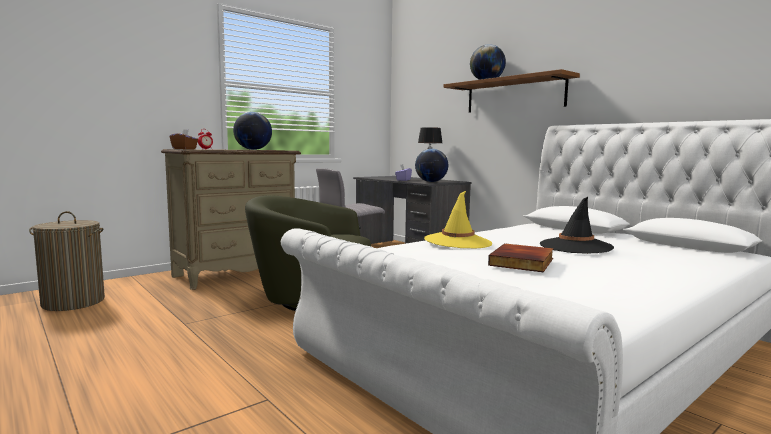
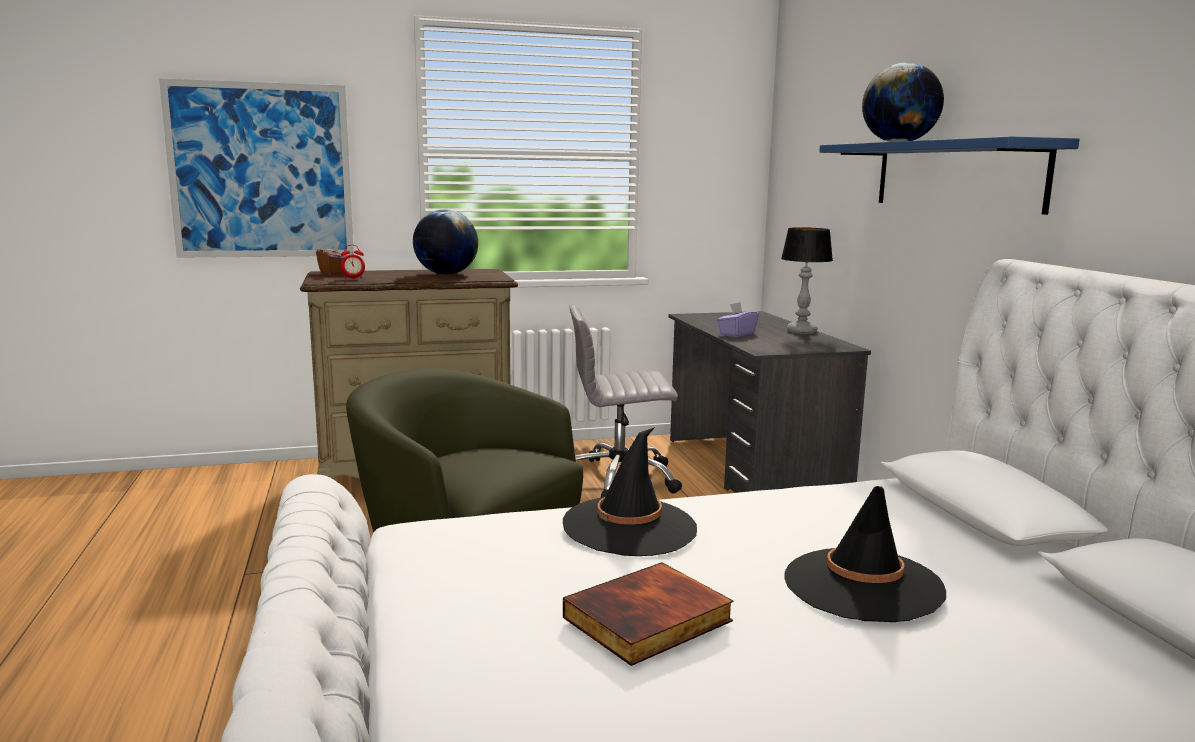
camera: 25 degrees right, 5 degrees up
(73, 302) = (163, 501): laundry basket -> none
(123, 86) = (261, 171): none -> picture
(431, 182) = (779, 345): globe -> none
(458, 242) = (629, 527): yellow hat -> black hat
(514, 95) = (955, 175): brown shelf -> blue shelf

